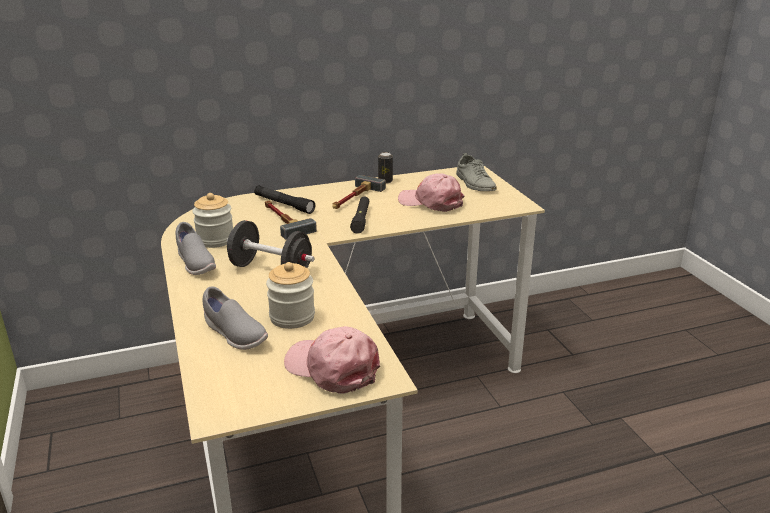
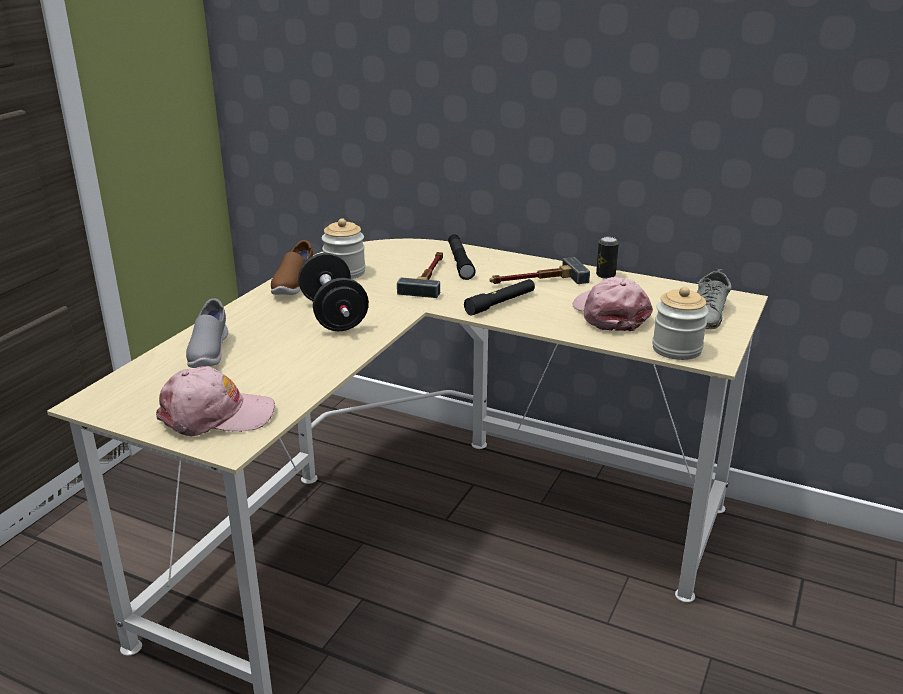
camera: 45 degrees right, 0 degrees up
(195, 264) = (293, 285): grey shoe -> brown shoe
(292, 317) = (271, 361): jar -> jar (677, 349)
(332, 368) = (215, 415): pink cap -> pink cap turned 90 degrees clockwise

